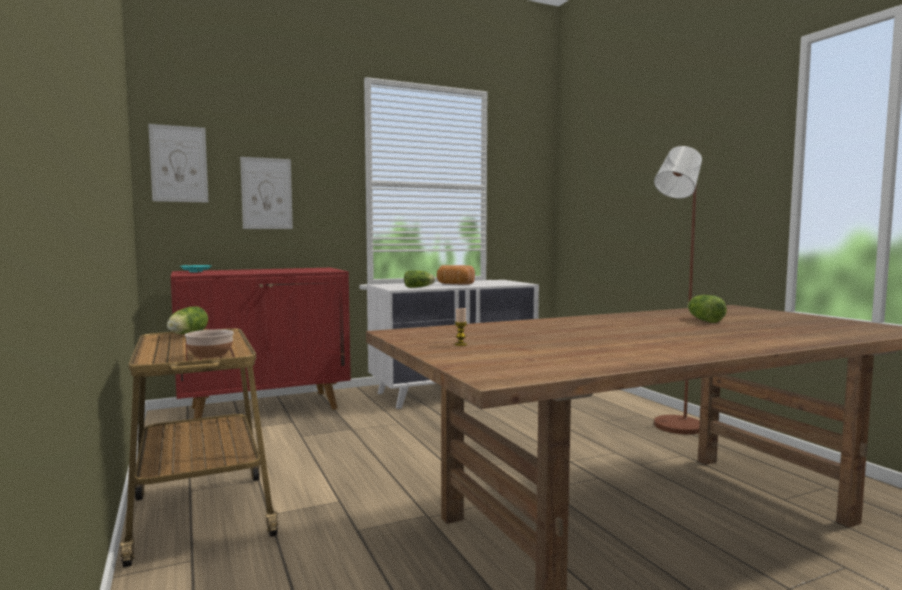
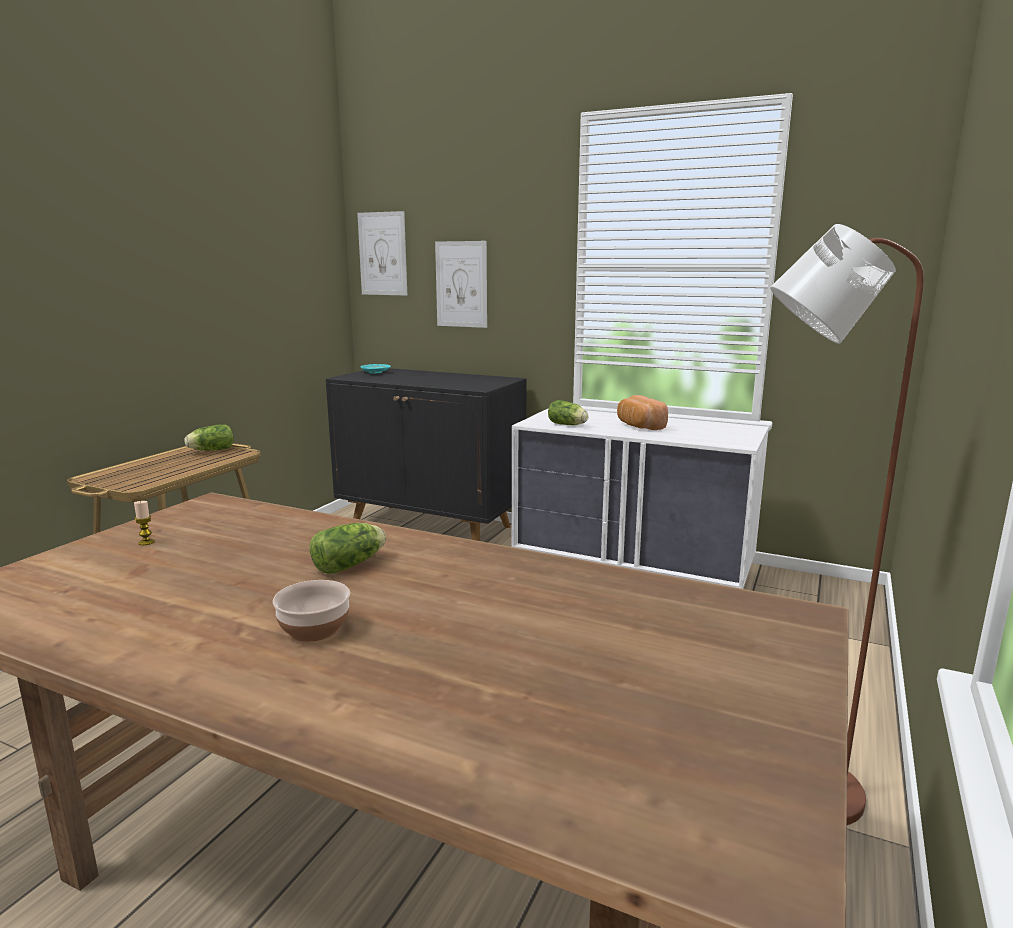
camera: 50 degrees right, 10 degrees up
(211, 354) = (121, 482): bowl -> bowl (315, 629)
(266, 408) = (432, 527): red cabinet -> black cabinet
(703, 320) = (545, 620): lettuce -> lettuce (352, 564)

